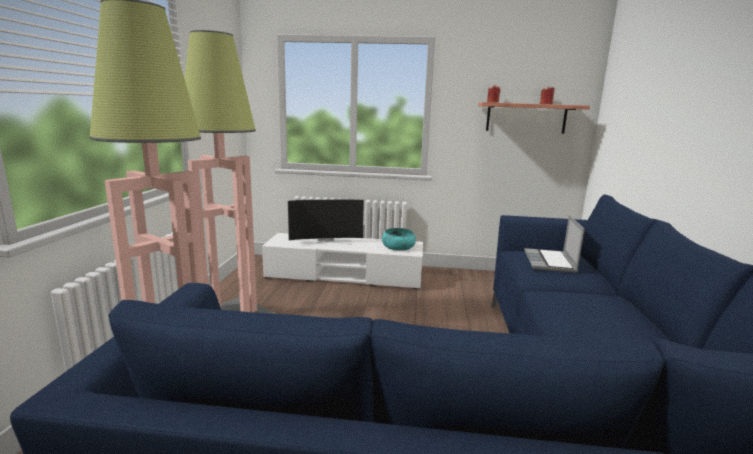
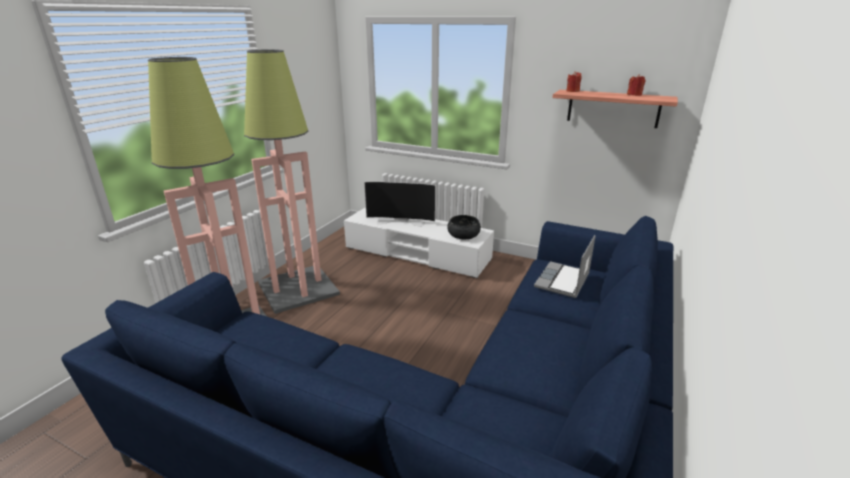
camera: 20 degrees right, 10 degrees up
(398, 247) = (463, 235): turquoise bowl -> black bowl

